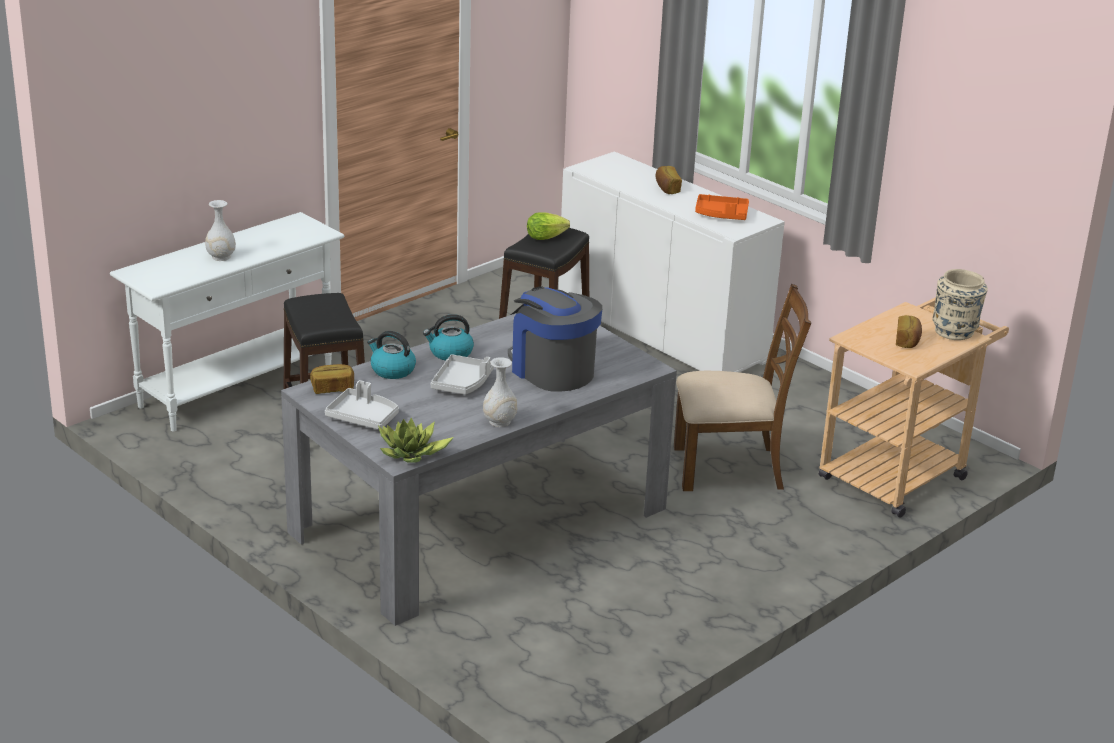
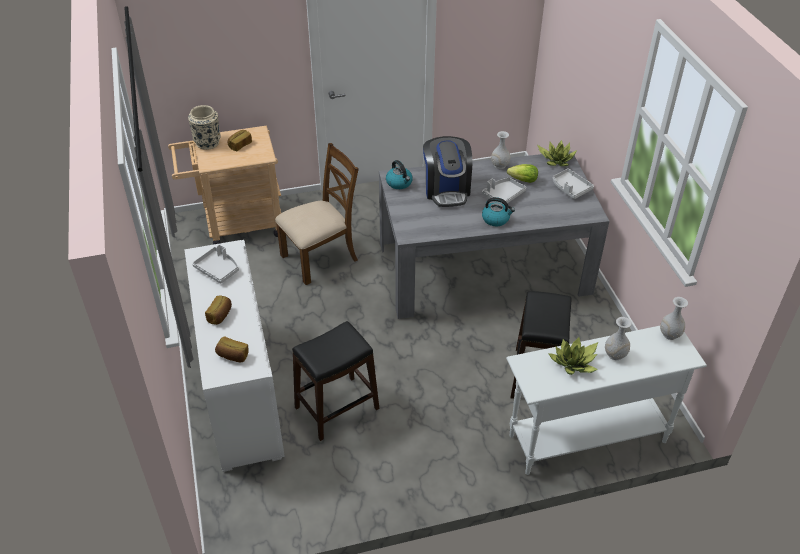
camera: 150 degrees left, 15 degrees up
(159, 284) = (670, 334): none -> white vase
(266, 242) = (574, 363): none -> potted plant
(332, 388) = (579, 212): bread -> bread (233, 356)
(392, 370) = (538, 216): kettle -> kettle (399, 183)
(545, 237) = (331, 349): lettuce -> lettuce (523, 180)
(721, 215) = (218, 269): orange tray -> grey tray
(729, 468) = (320, 257): brown chair -> brown chair turned 120 degrees clockwise

